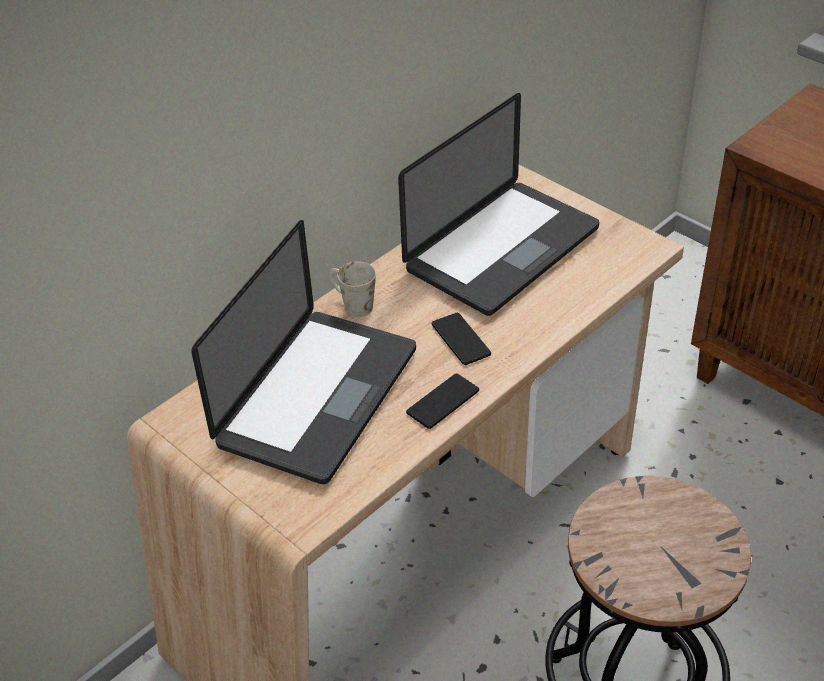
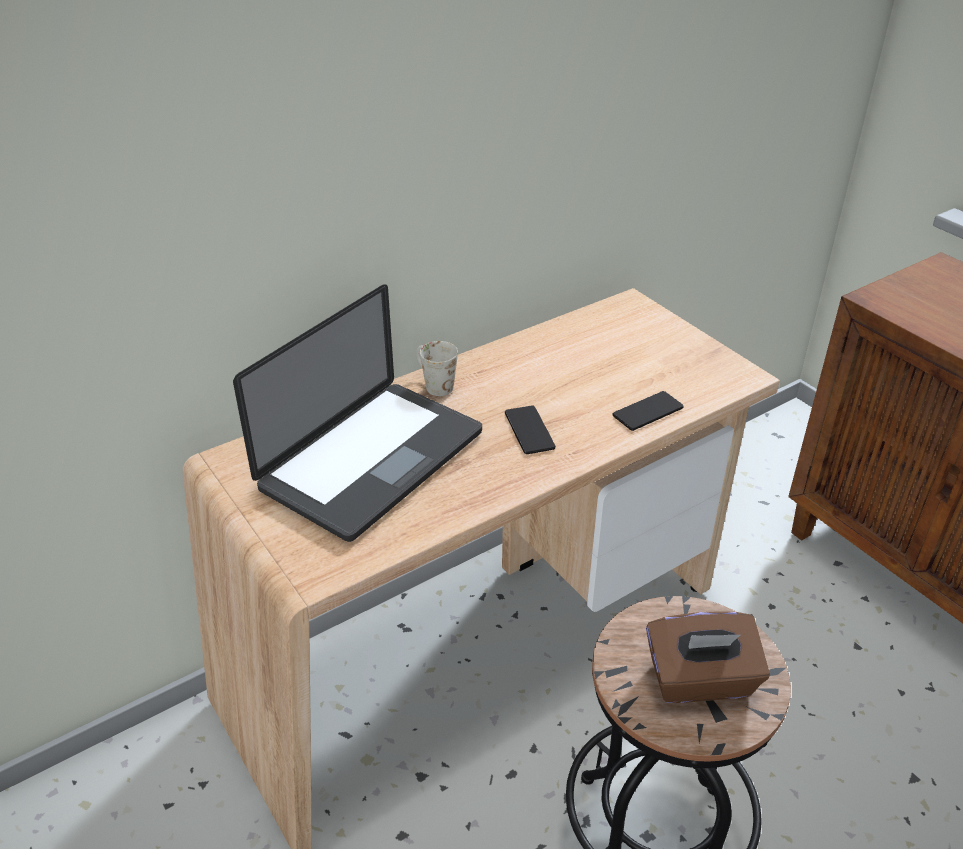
camera: 10 degrees right, 5 degrees down
(443, 402) = (493, 484): phone -> phone (648, 412)
(502, 249) = (595, 357): laptop -> none
(670, 553) = (700, 681): none -> brown tissue box

